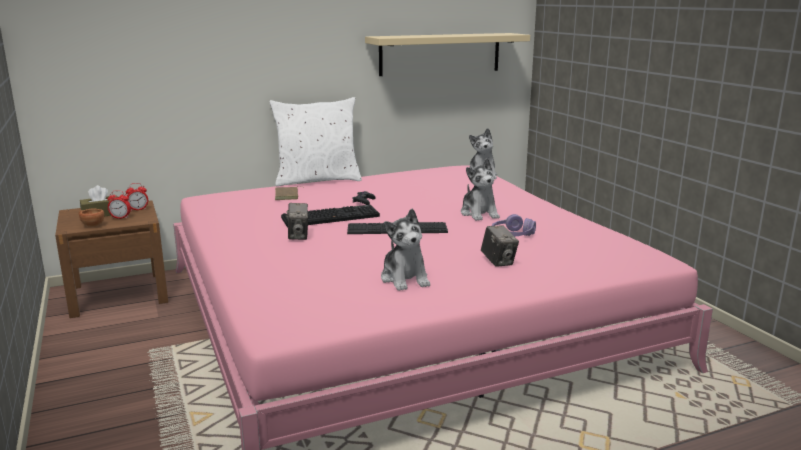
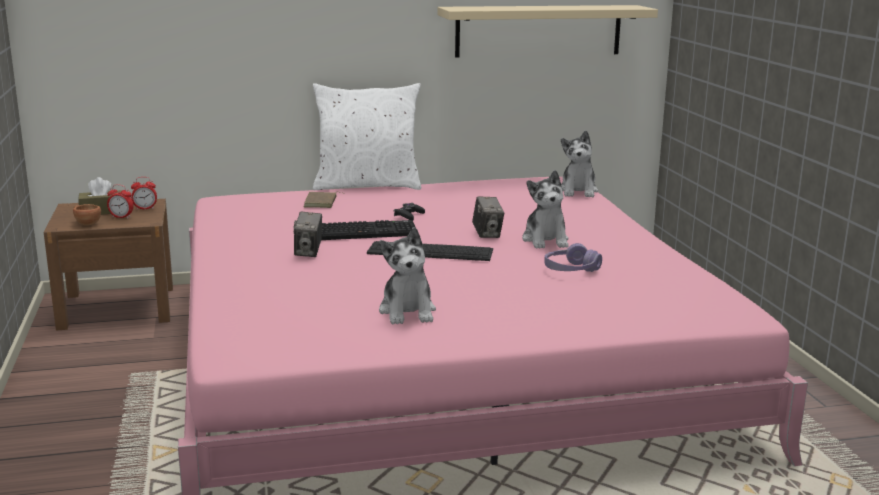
camera: 10 degrees right, 0 degrees up
(498, 262) = (533, 300): camera -> camera (487, 234)

